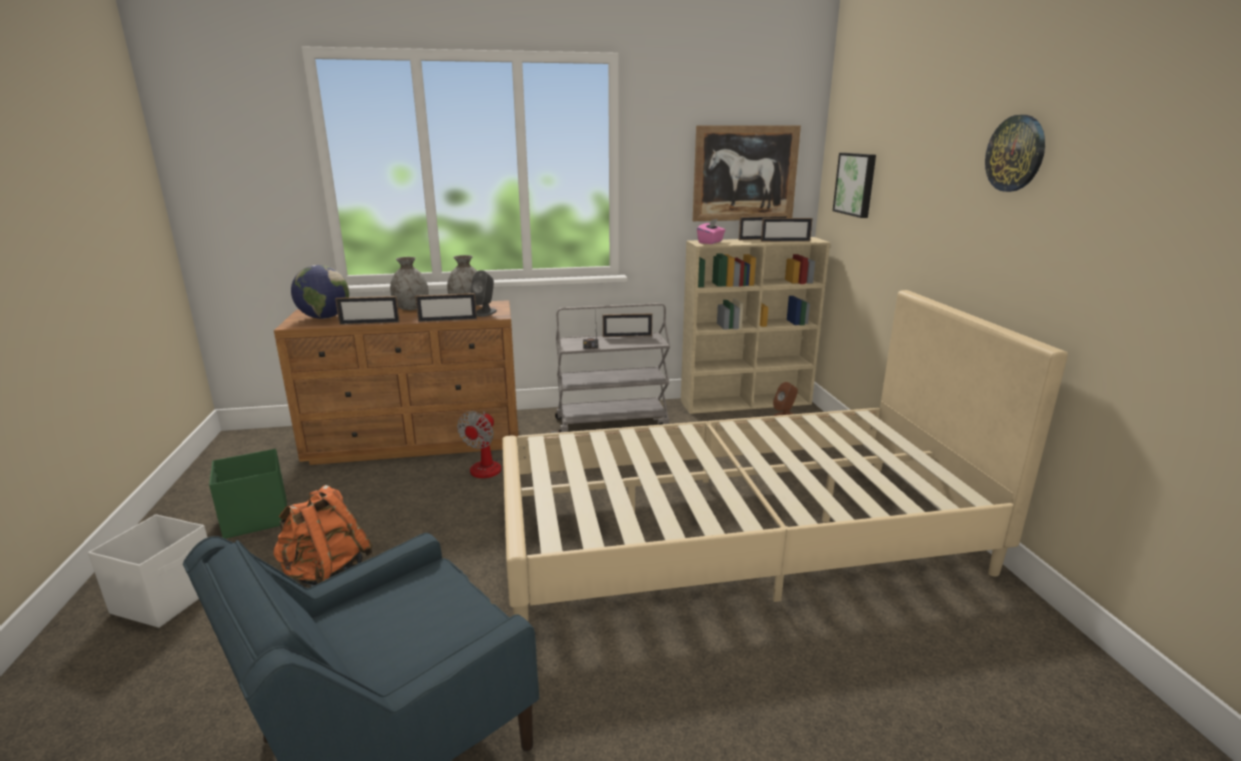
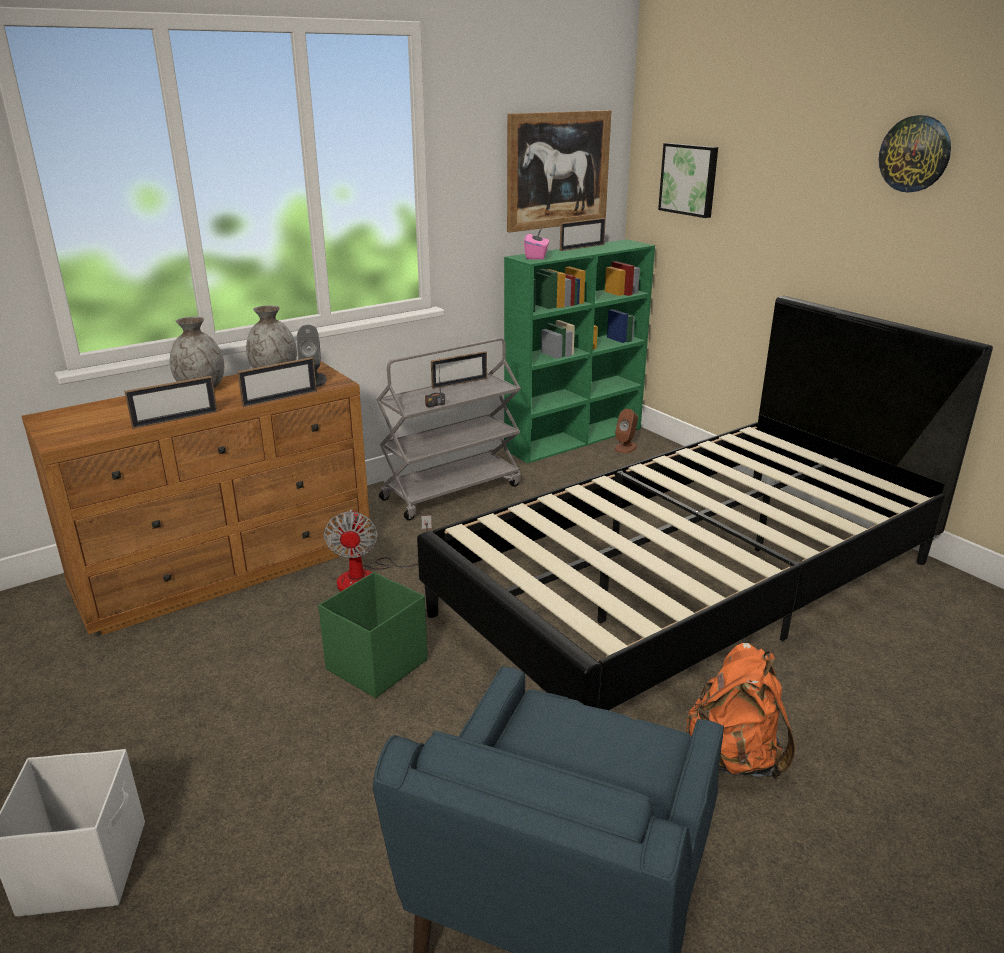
camera: 25 degrees left, 5 degrees up
(255, 518) = (99, 726): green storage box -> green storage box (375, 665)
(324, 317) = (91, 421): globe -> none
(326, 574) = (284, 763): orange backpack -> orange backpack (733, 757)
(736, 536) = (691, 587): beige bed -> black bed
(746, 402) = (575, 438): beige bookcase -> green bookcase
(785, 241) = (610, 248): picture frame -> none

